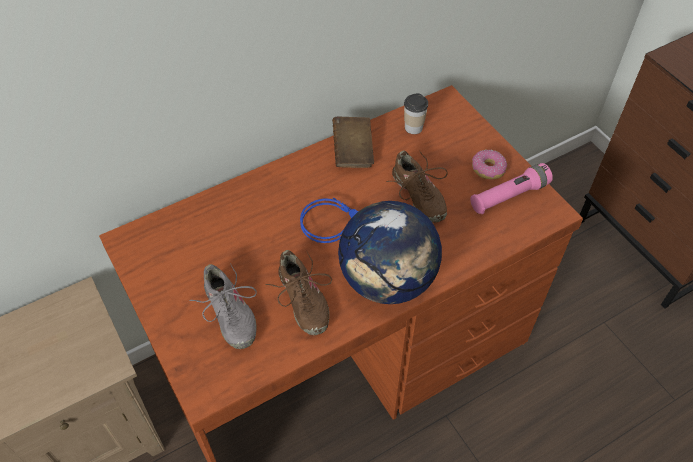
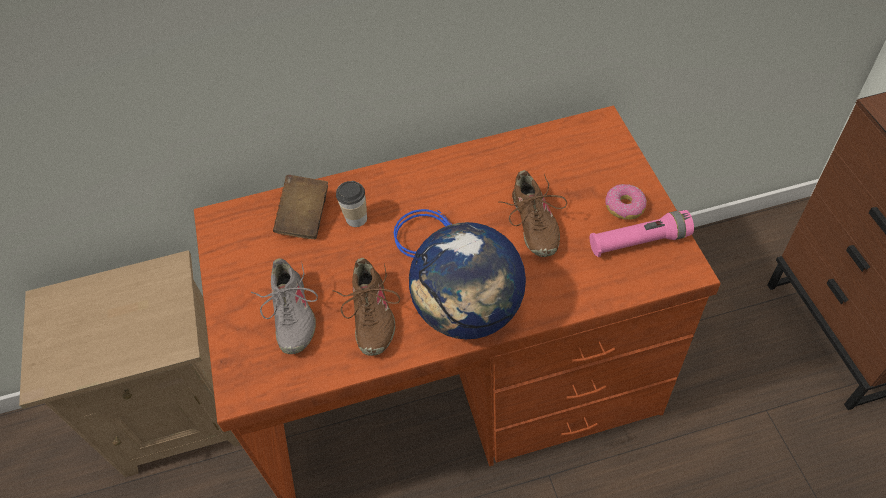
camera: 20 degrees right, 0 degrees up
(352, 152) = (478, 164): brown book -> brown book (304, 217)
(413, 127) = (554, 147): cup -> cup (356, 218)

